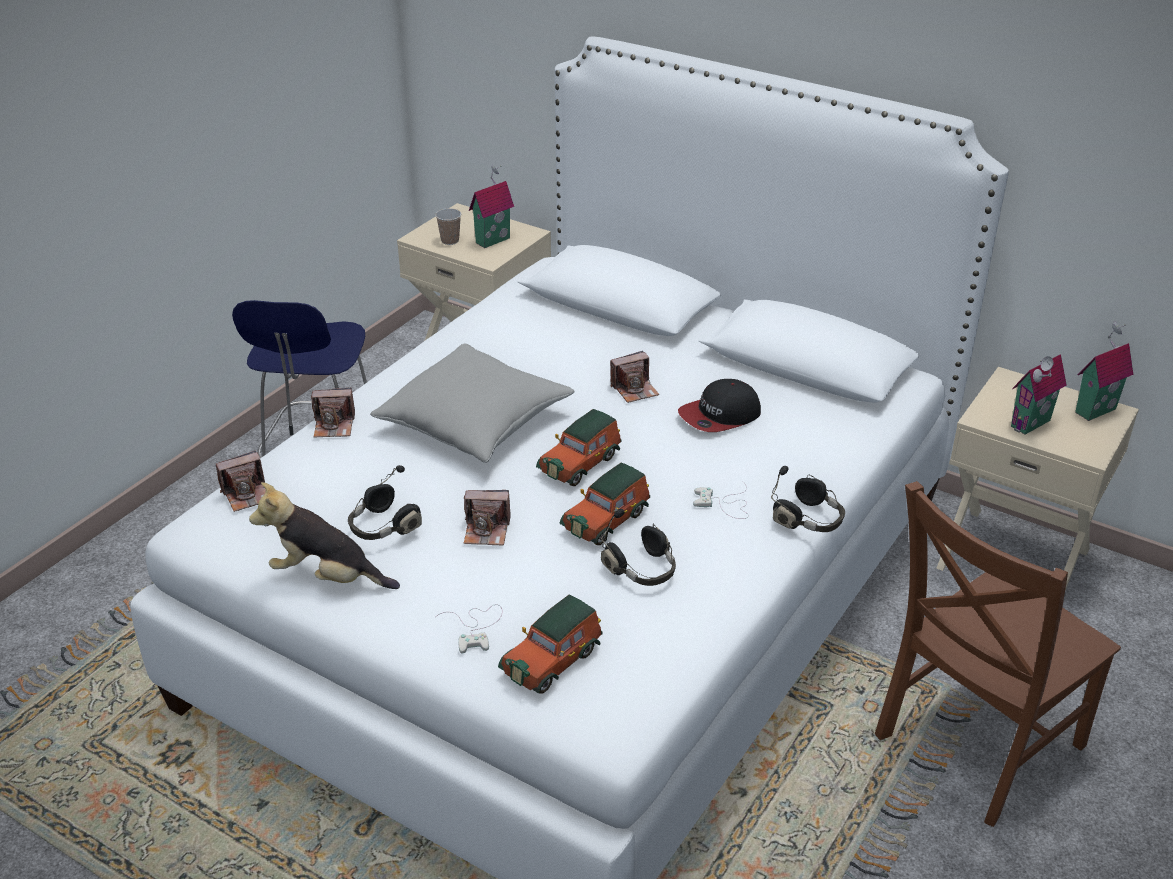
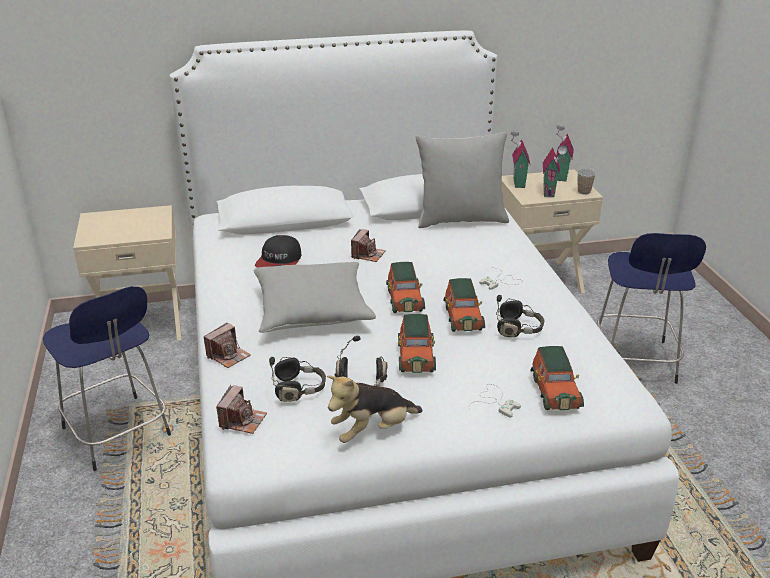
camera: 45 degrees left, 5 degrees down
(450, 241) = (113, 234): cup -> cup (584, 192)
(487, 530) = (416, 356): camera -> toy car
(491, 239) = (141, 223): toy house -> toy house (517, 183)
(720, 416) = (429, 246): cap -> cap (279, 261)
(809, 520) = (545, 269): black headphones -> black headphones (299, 389)
(818, 401) = (460, 220): none -> grey pillow
(973, 745) = (634, 362): brown chair -> blue stool

